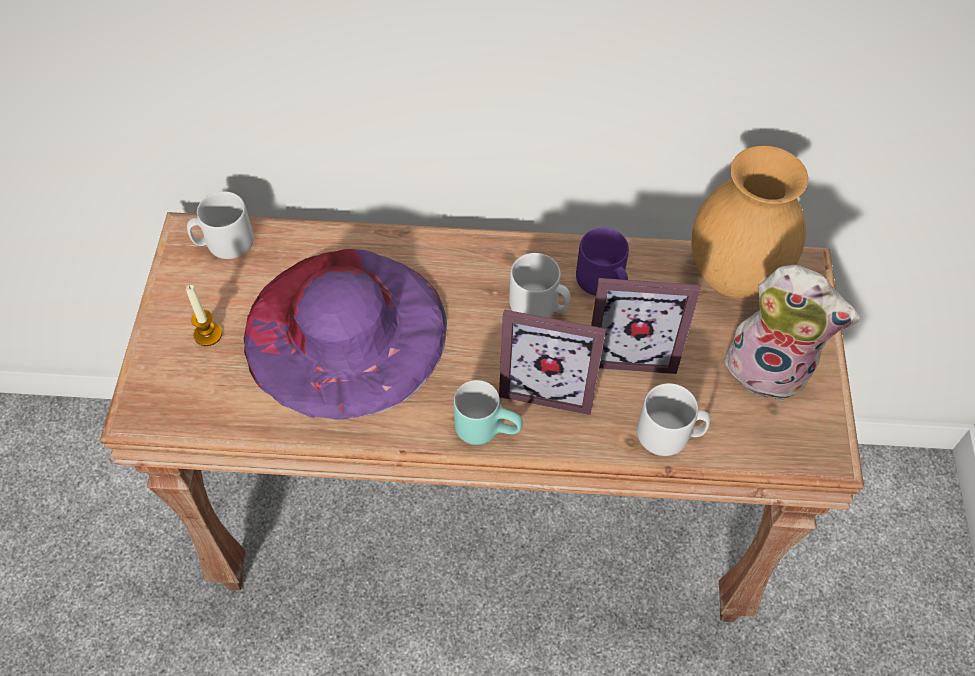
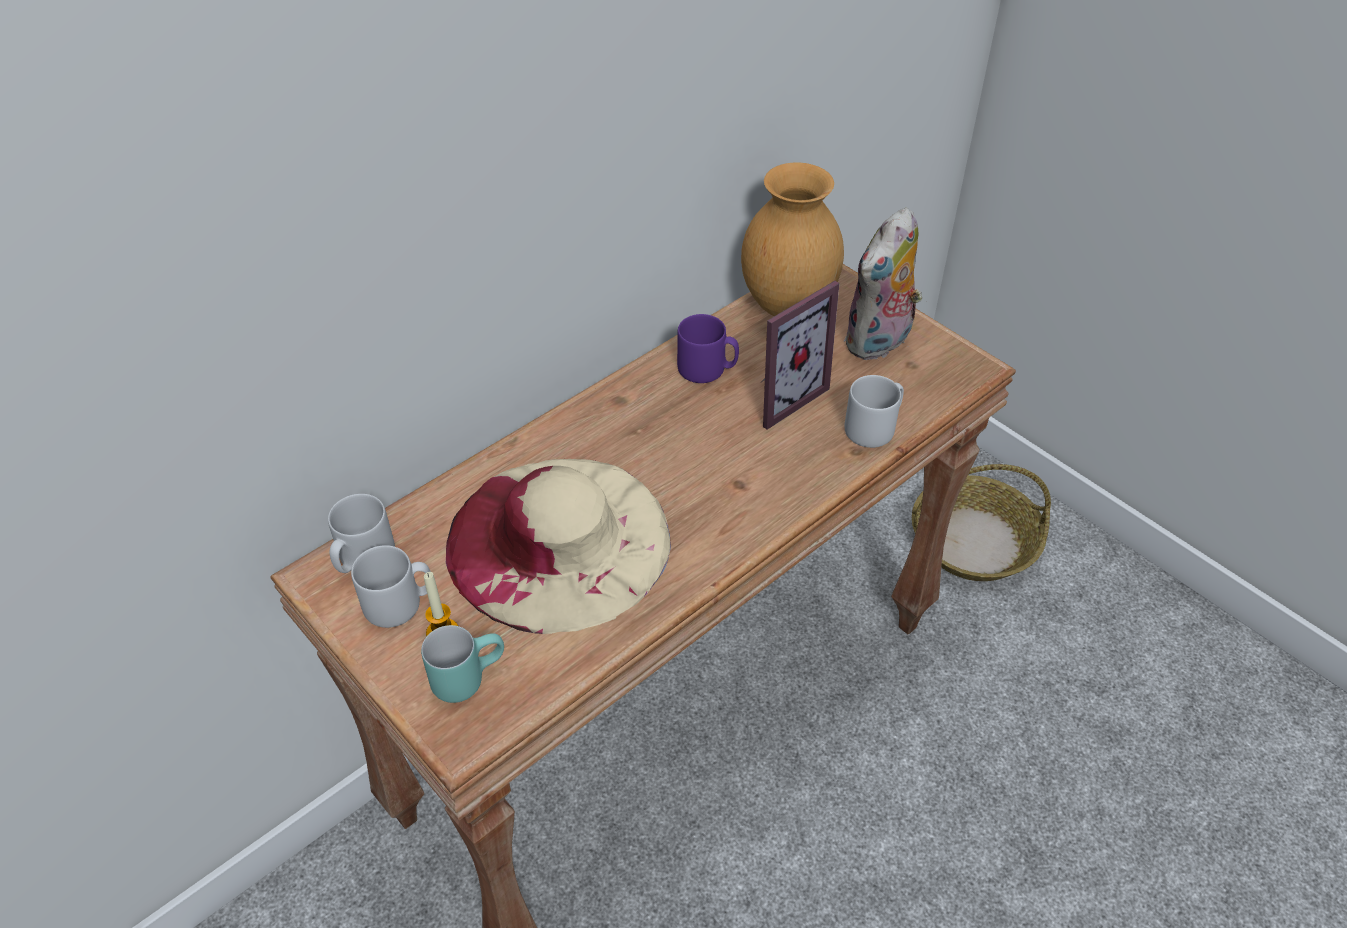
camera: 45 degrees left, 10 degrees down
(345, 331) = (558, 541): purple hat -> beige hat
(488, 427) = (753, 518): turquoise mug -> turquoise mug (467, 675)
(539, 306) = (683, 415): grey mug -> grey mug (400, 604)
(549, 383) = (756, 458): picture frame -> none
(770, 368) = (879, 343): plush toy -> plush toy turned 150 degrees clockwise
(866, 600) = (974, 541): none -> basket

